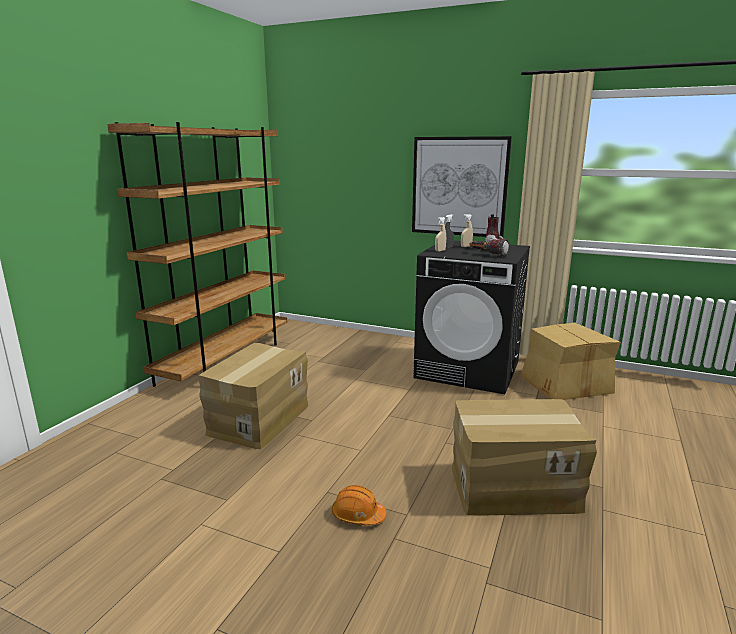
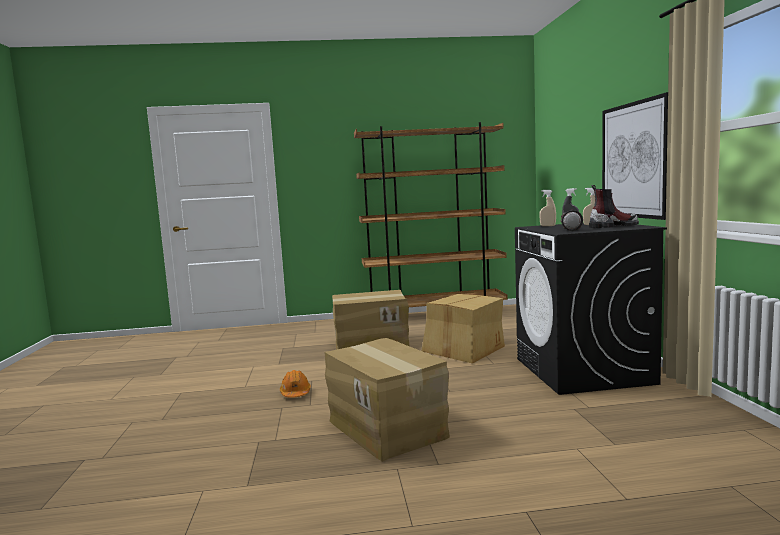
camera: 60 degrees right, 10 degrees down
(564, 384) = (651, 414): cardboard box -> cardboard box (464, 350)

